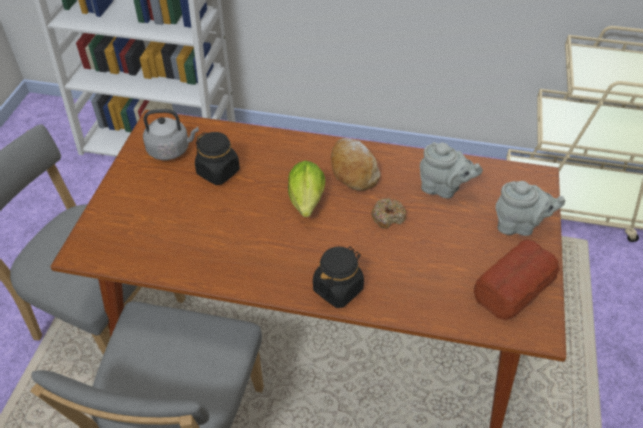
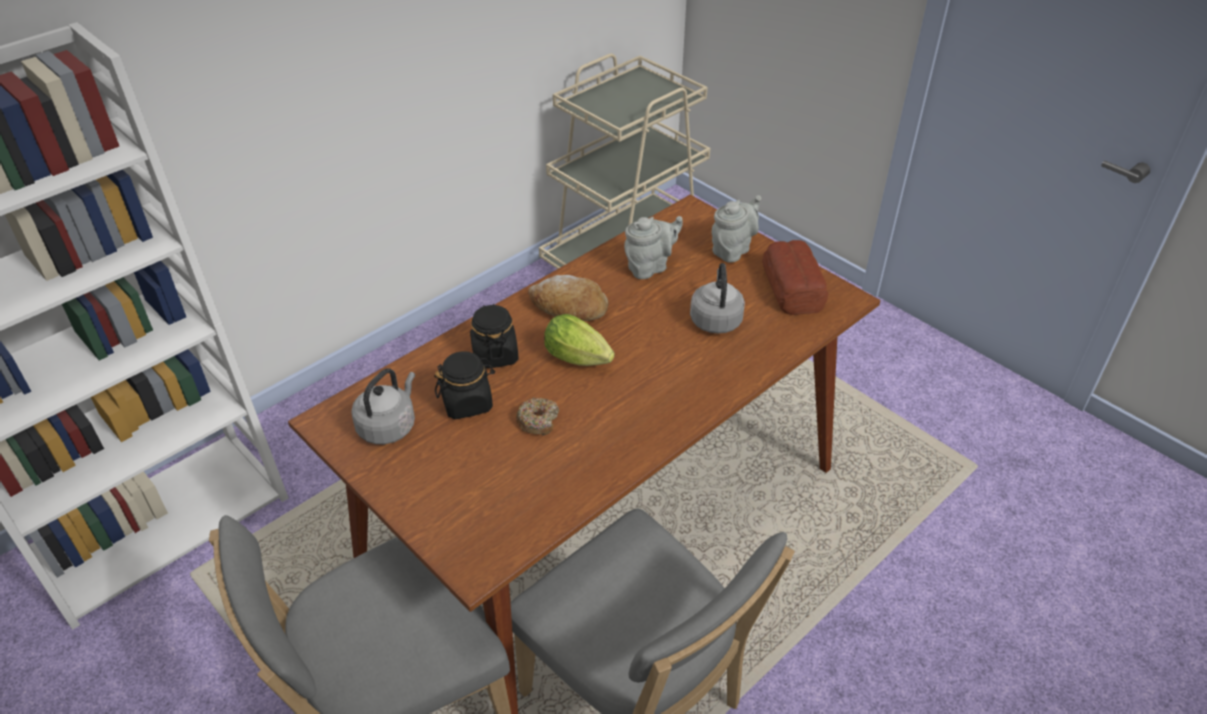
camera: 55 degrees left, 5 degrees down
(338, 289) = (707, 389): black jar -> black jar (495, 354)
(388, 217) = (651, 316): donut -> donut (538, 421)
(422, 256) = (715, 319): none -> grey kettle

